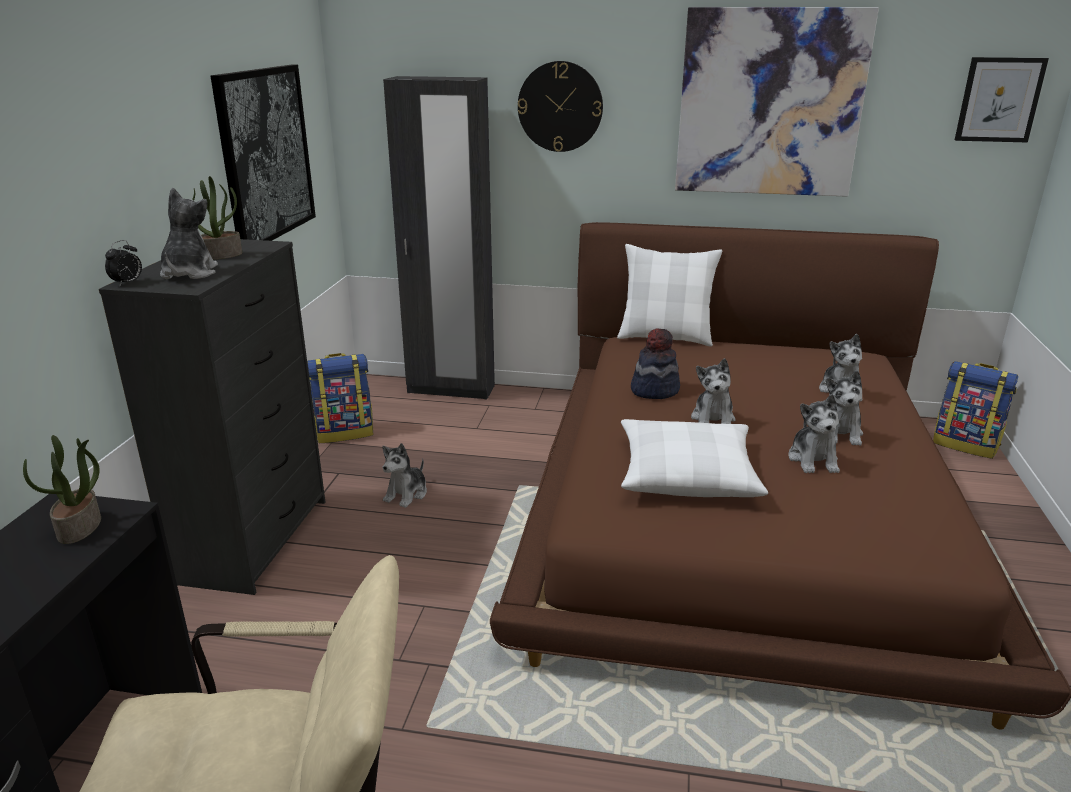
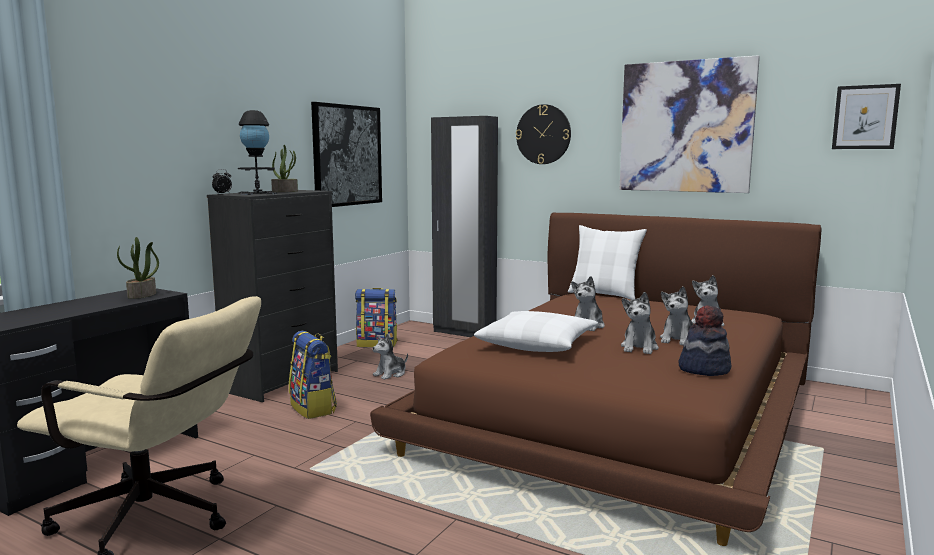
camera: 20 degrees right, 15 degrees down
(189, 273) = (257, 193): plush toy -> black table lamp
(654, 390) = (562, 312): hat -> hat (703, 369)
(966, 444) = (859, 402): backpack -> backpack (313, 408)

